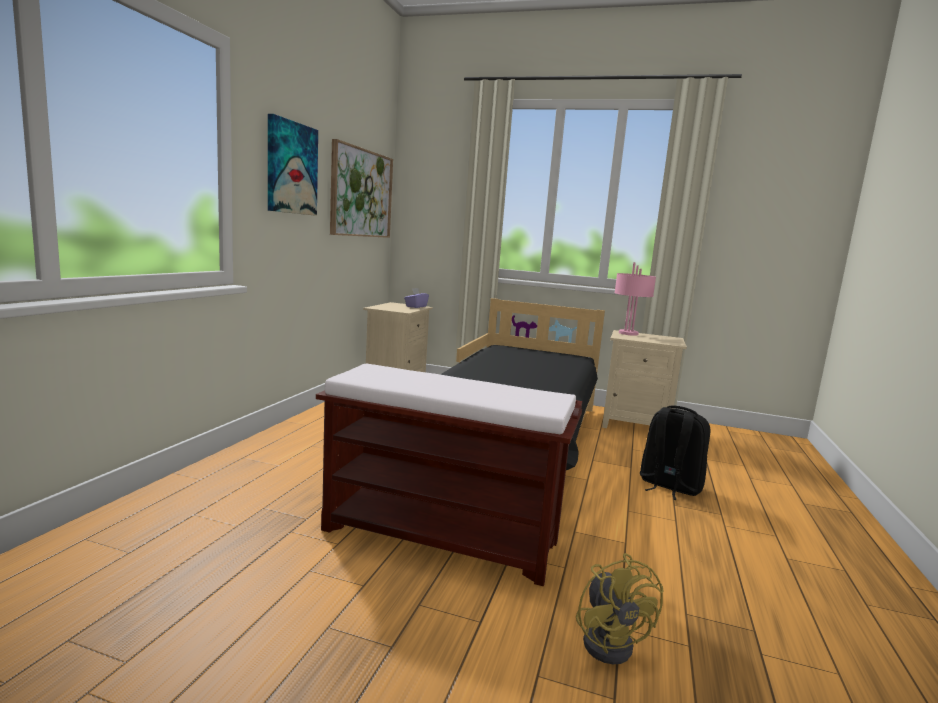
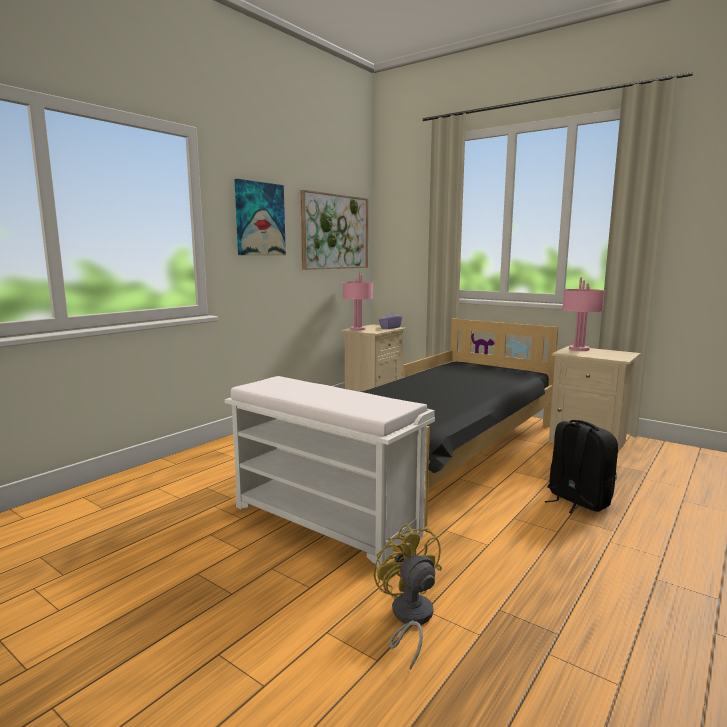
camera: 20 degrees right, 0 degrees up
(382, 307) = (357, 329): none -> pink table lamp
(443, 535) = (327, 520): brown bench -> white bench
(611, 641) = (409, 619): yellow fan -> yellow fan turned 150 degrees clockwise

